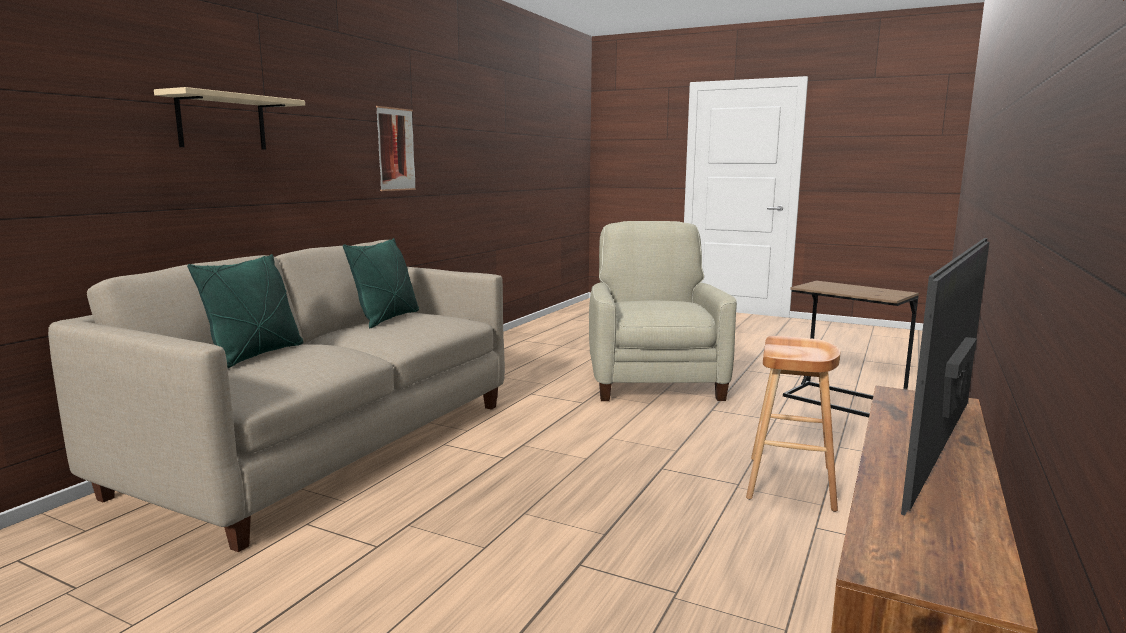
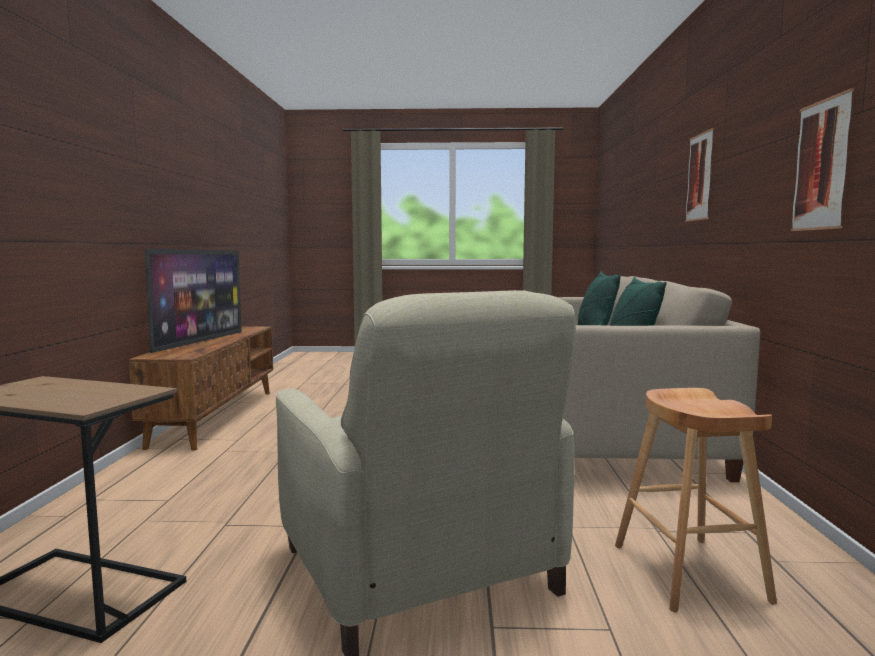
camera: 155 degrees right, 5 degrees down
(222, 122) = (699, 177): beige shelf -> picture
(790, 482) = (241, 460): brown stool -> brown stool (689, 573)

